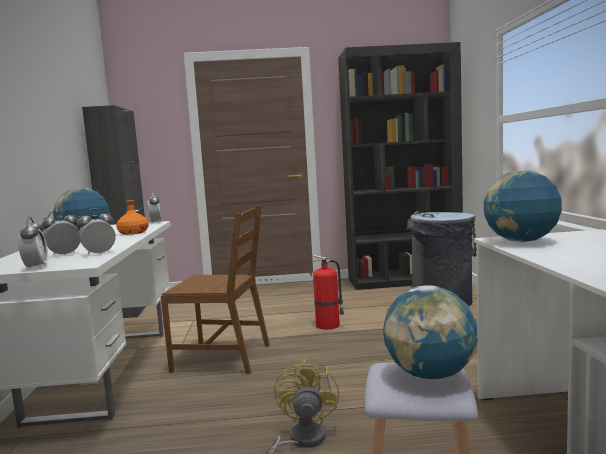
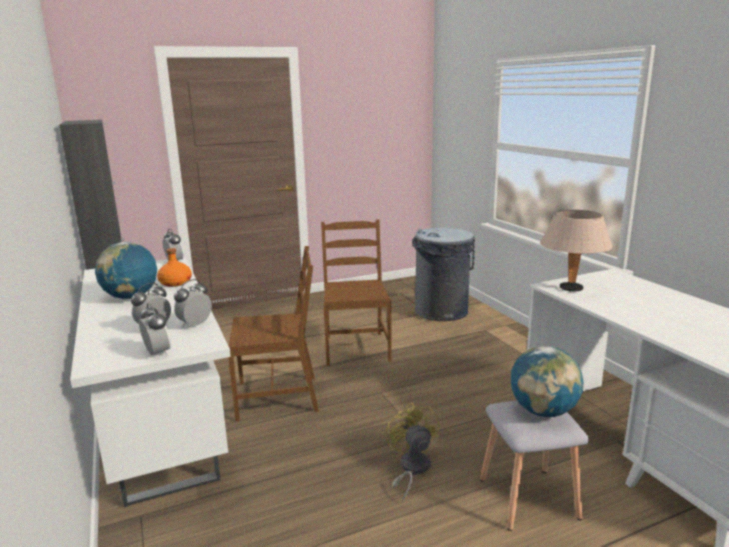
camera: 20 degrees left, 10 degrees up
(329, 325) = (356, 348): fire extinguisher -> brown chair
(404, 280) = (392, 288): black bookcase -> none
(521, 241) = (570, 288): globe -> beige table lamp

